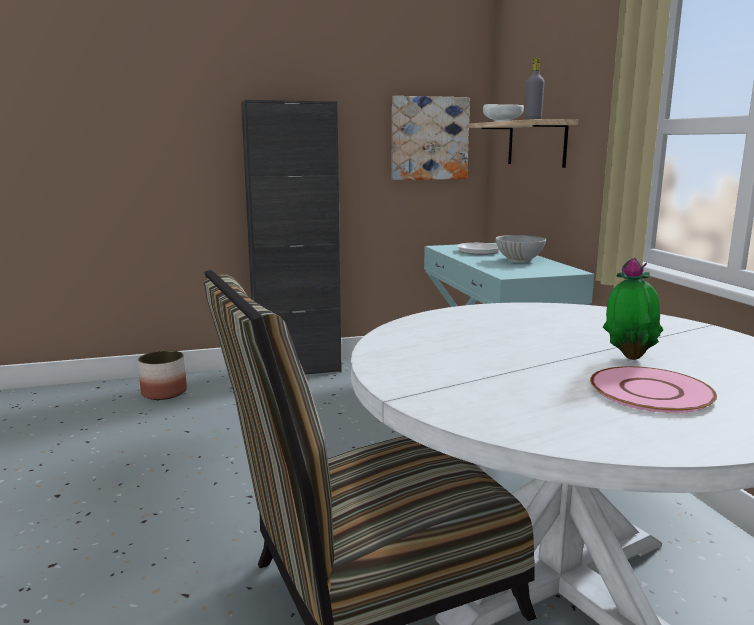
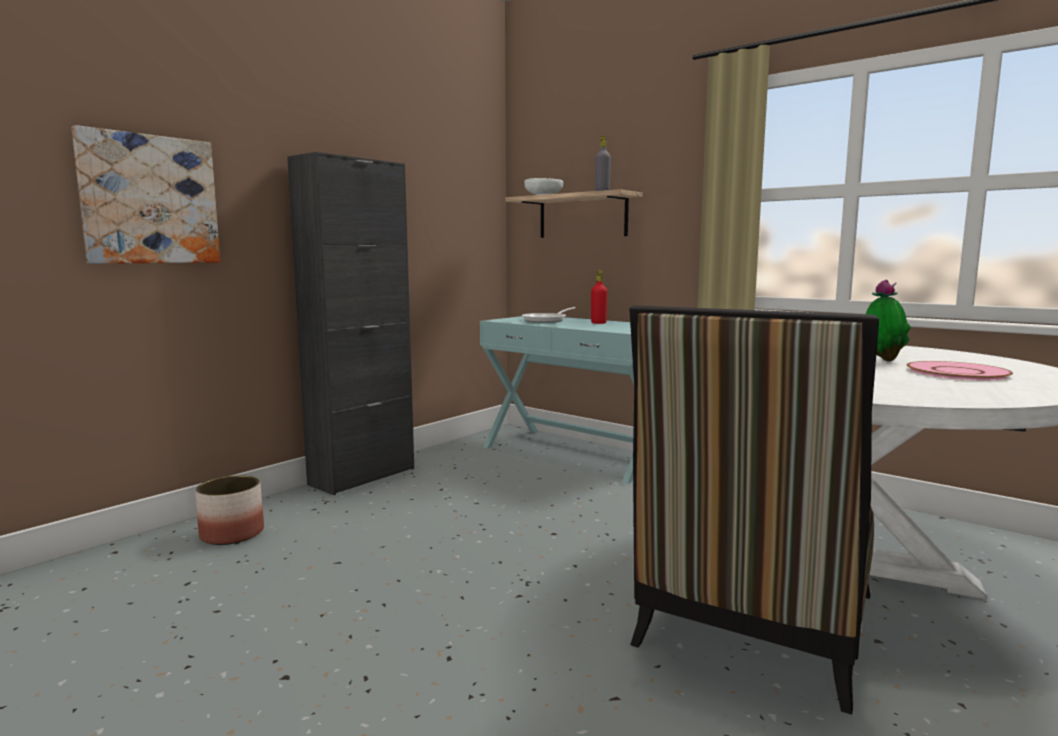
camera: 35 degrees left, 5 degrees down
(429, 138) = (461, 212): picture -> picture (149, 200)
(519, 260) = (598, 323): white bowl -> red bottle

